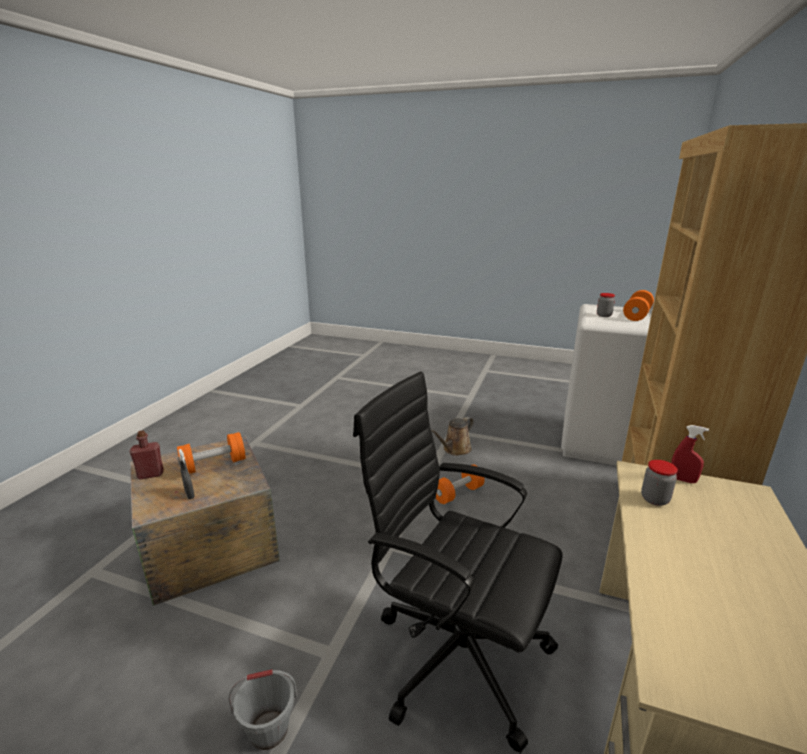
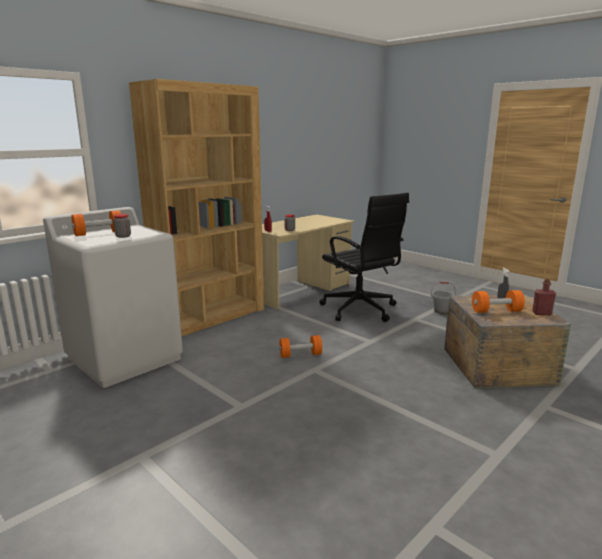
camera: 155 degrees left, 5 degrees down
(455, 449) = (263, 386): brown watering can -> none

